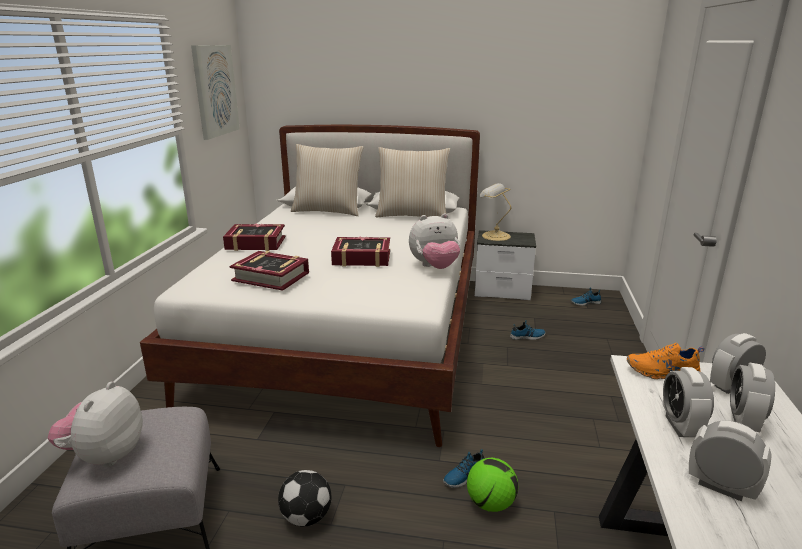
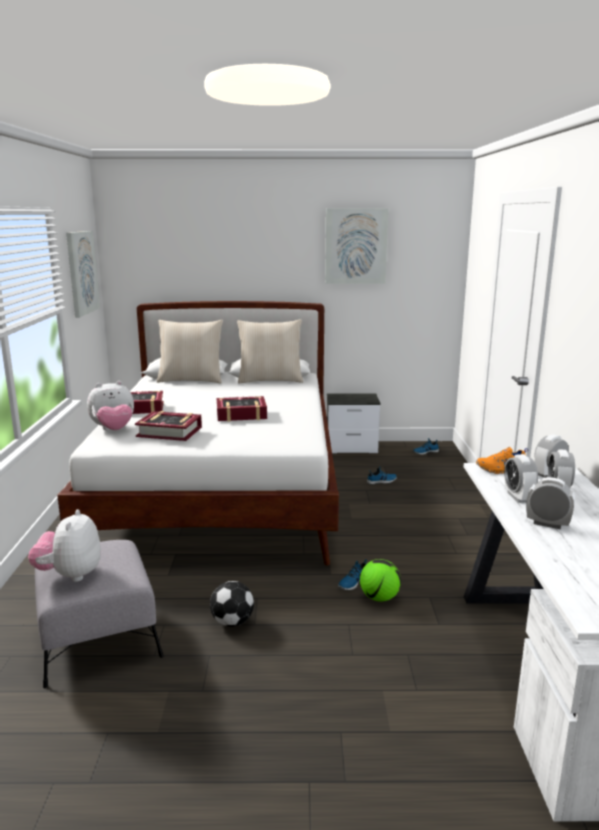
camera: 10 degrees left, 5 degrees down
(435, 267) = (307, 418): plush toy -> plush toy (114, 430)
(494, 236) = (341, 397): table lamp -> none
(520, 64) = (355, 246): none -> picture

